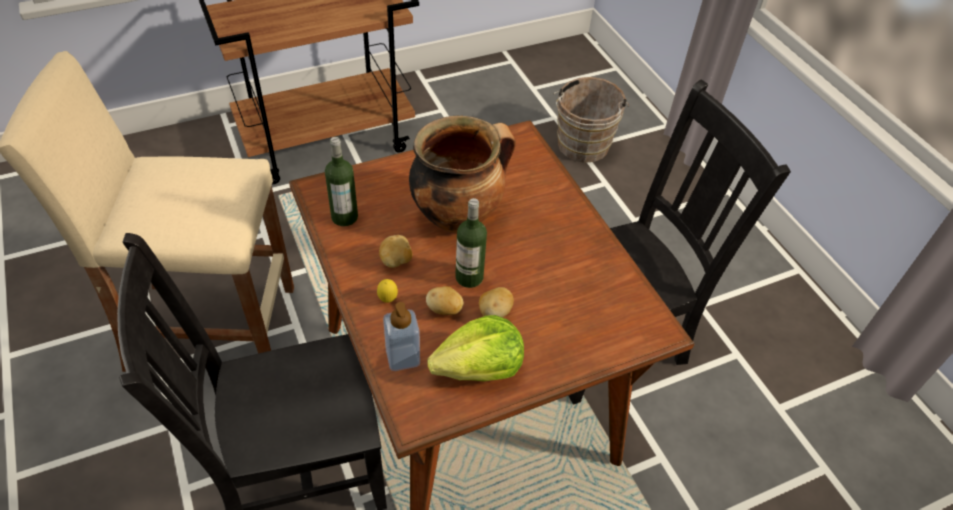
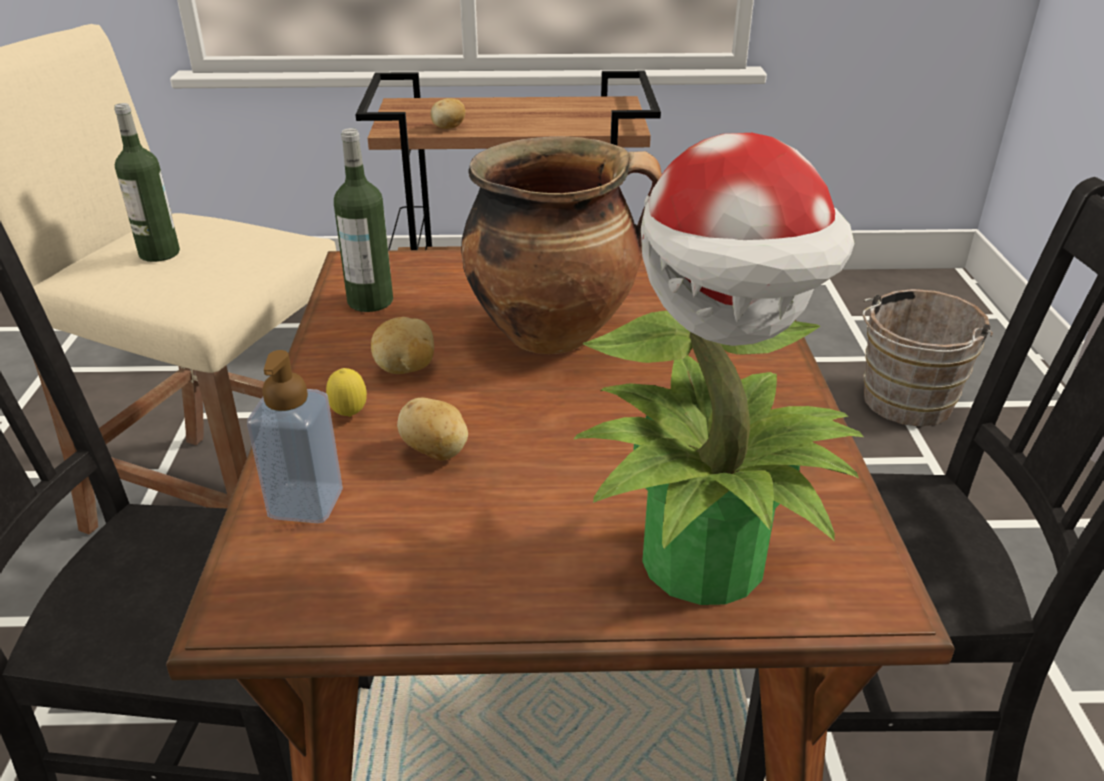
camera: 25 degrees right, 15 degrees down
(469, 277) = (515, 416): bottle -> bottle (159, 253)
(479, 368) = (434, 559): lettuce -> none
(495, 312) = (527, 478): potato -> potato (448, 128)
(591, 334) = (705, 563): none -> potted plant

